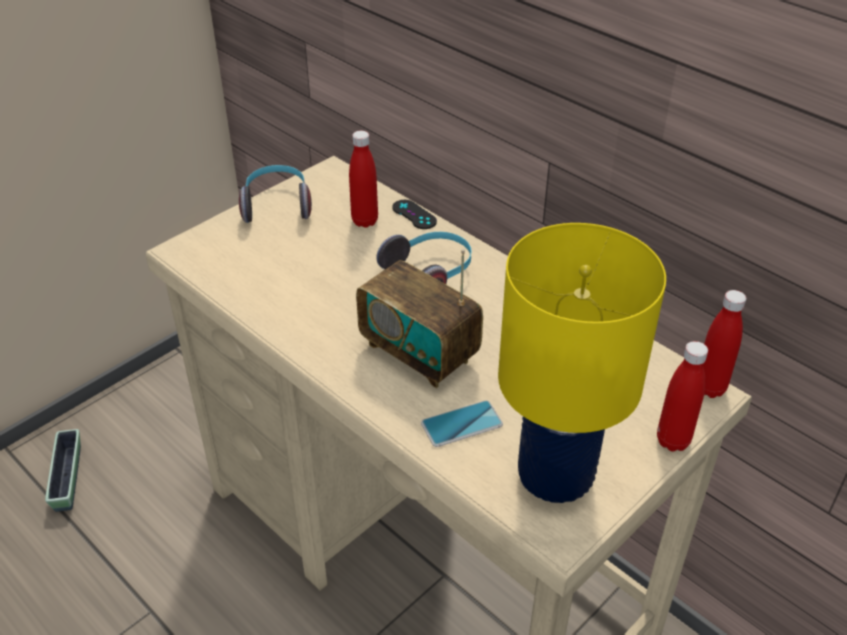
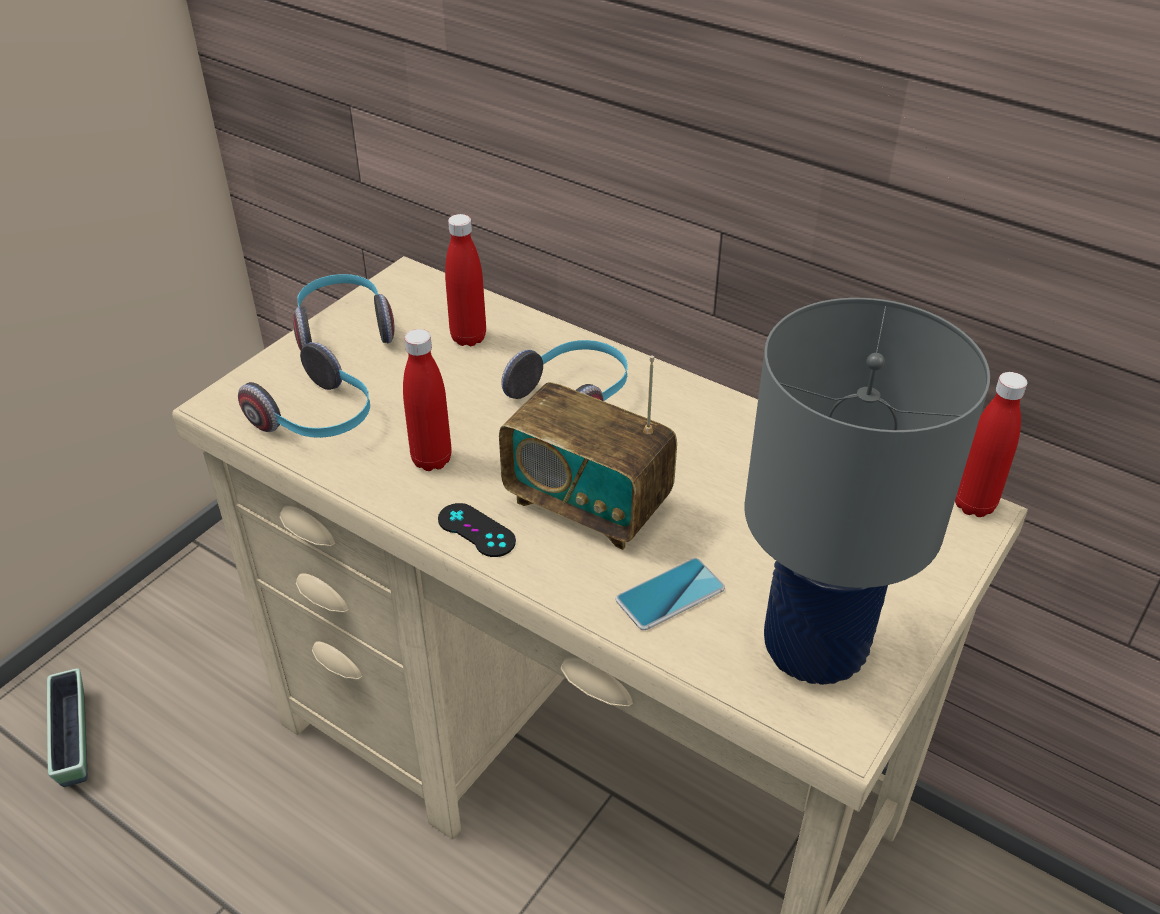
camera: 10 degrees left, 0 degrees up
(243, 268) = (317, 419): none -> headphones
(414, 215) = (532, 323): black game controller -> black game controller (476, 530)
(556, 479) = (815, 652): yellow table lamp -> grey table lamp
(672, 441) = (948, 580): red bottle -> red bottle (431, 460)

